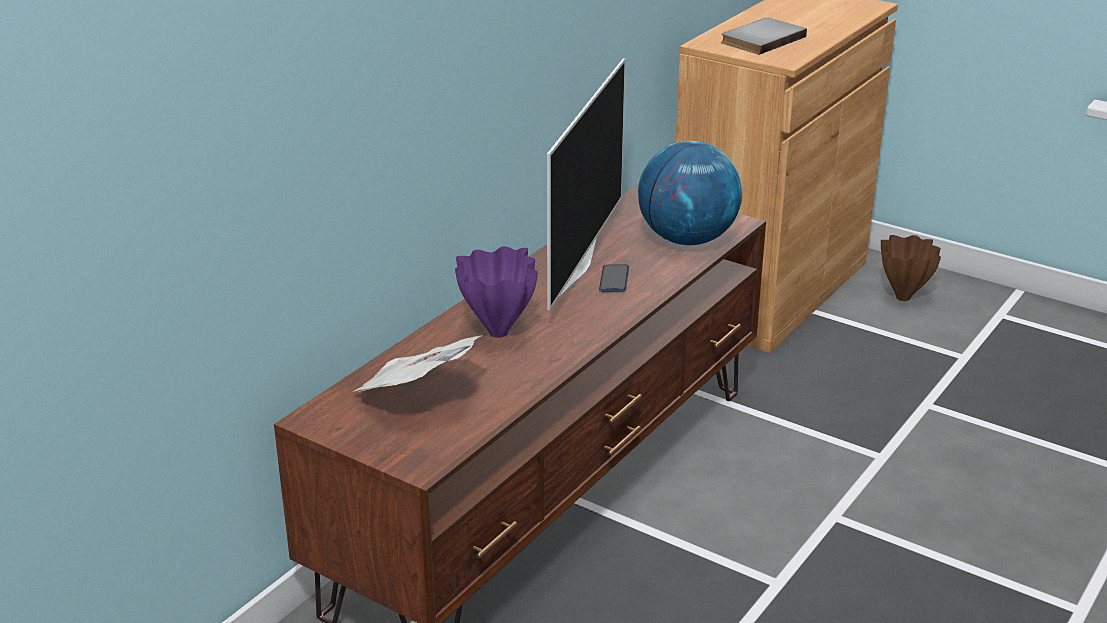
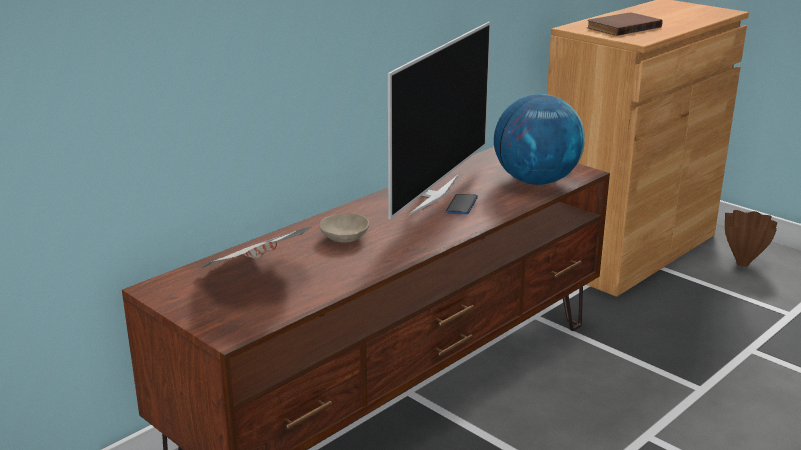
camera: 10 degrees right, 5 degrees down
(497, 333) = (344, 237): purple vase -> beige bowl
(760, 39) = (621, 27): grey book -> brown book

